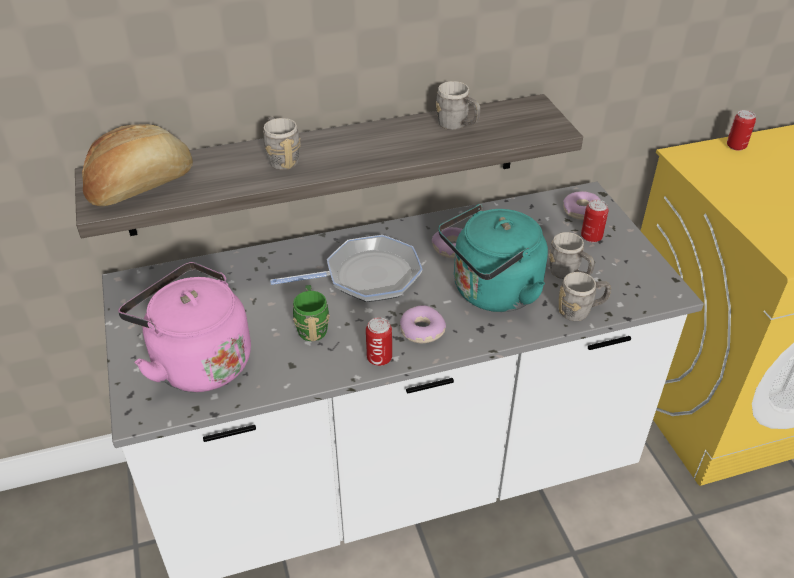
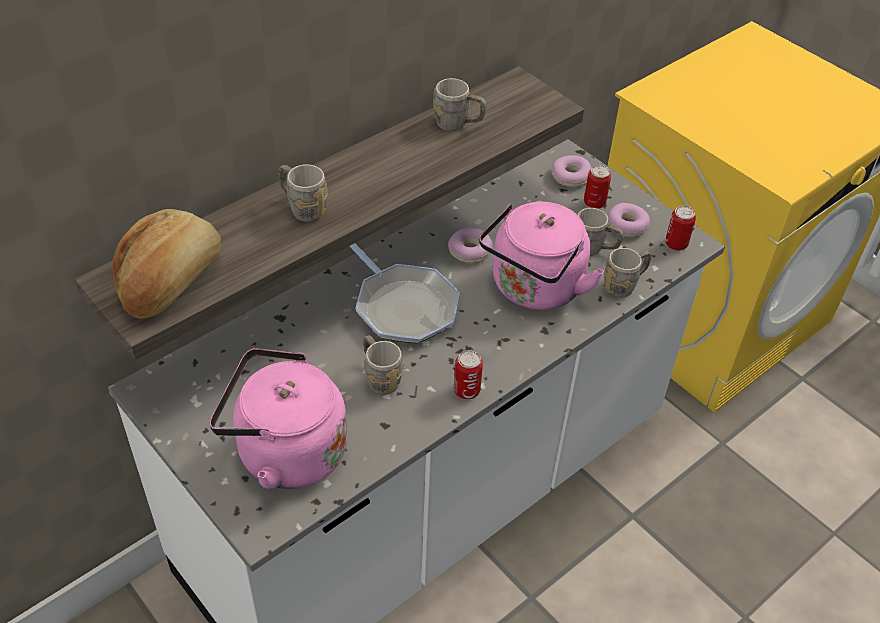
camera: 25 degrees left, 5 degrees up
(312, 326) = (379, 377): green mug -> grey mug
(367, 276) = (403, 306): frying pan -> frying pan turned 90 degrees clockwise
(421, 331) = (490, 349): donut -> donut (627, 226)
(492, 293) = (534, 289): turquoise kettle -> pink kettle
(736, 146) = (684, 72): can -> can (676, 244)

